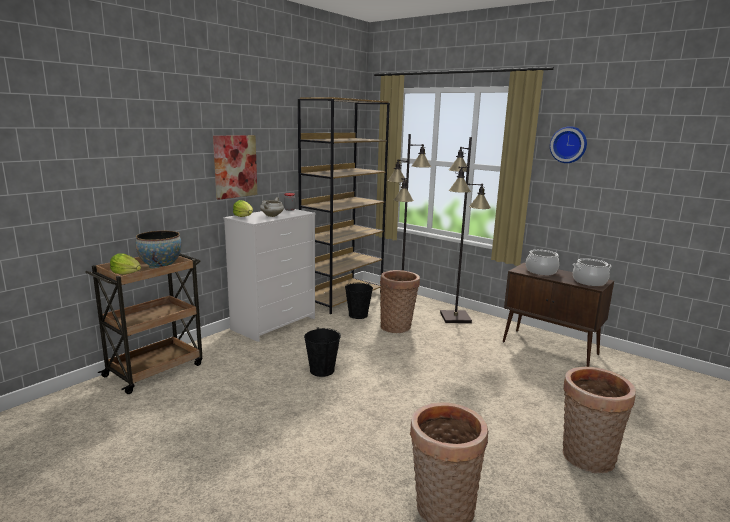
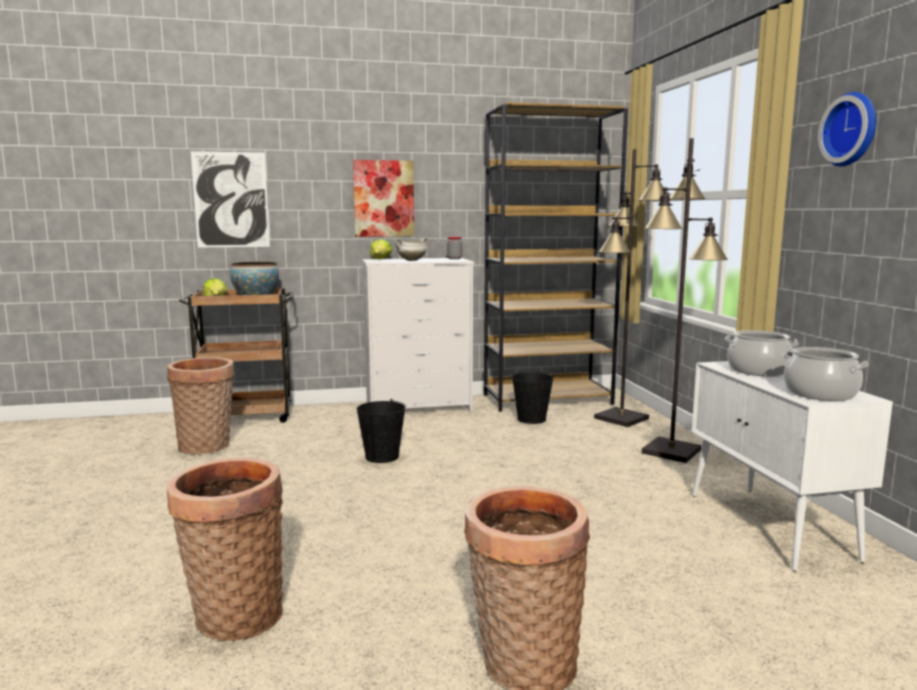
camera: 40 degrees right, 5 degrees down
(116, 176) = (231, 200): none -> picture
(397, 326) = (559, 441): basket -> basket (207, 447)
(550, 348) = (770, 526): brown cabinet -> white cabinet

